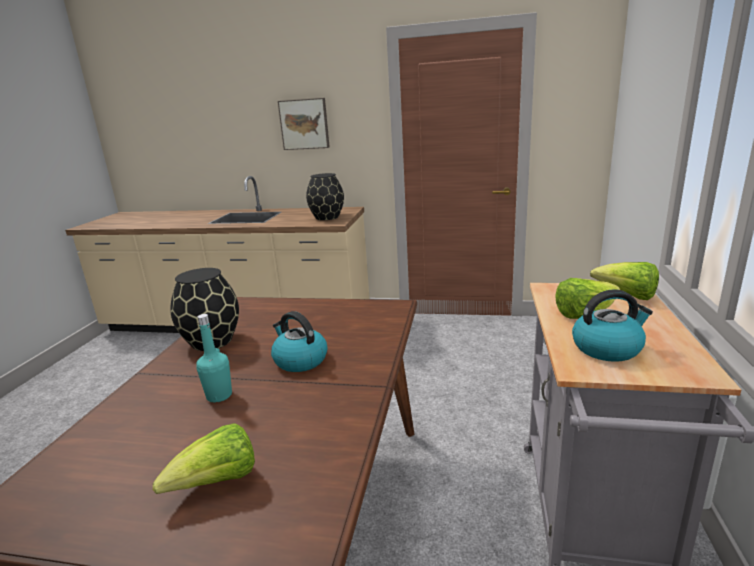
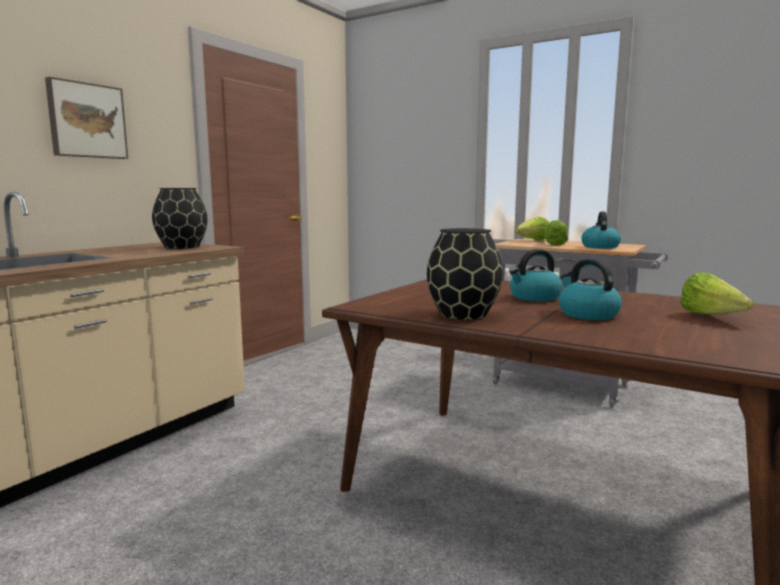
camera: 70 degrees left, 10 degrees down
(219, 395) = (587, 314): turquoise bottle -> kettle

